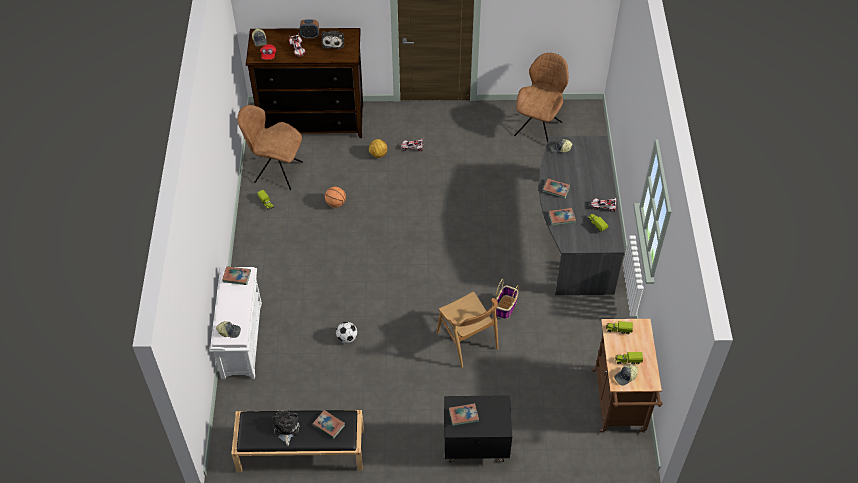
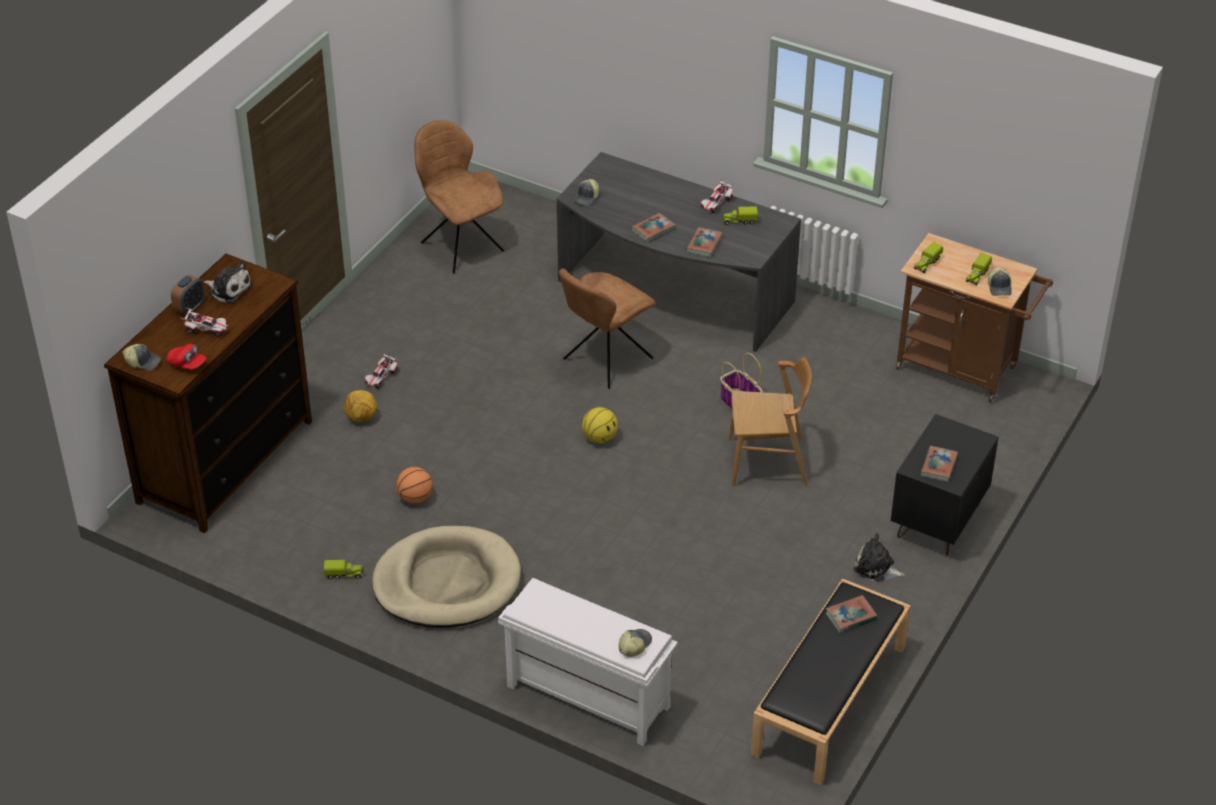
camera: 60 degrees left, 10 degrees down
(237, 276) = (537, 602): book -> none
(276, 172) = (291, 540): brown chair -> brown chair (605, 360)
(285, 245) = (447, 582): none -> beige dog bed
(286, 428) = (826, 663): plush toy -> plush toy (876, 568)
(347, 338) = (672, 579): football -> none
(432, 257) = (600, 438): none -> basketball

